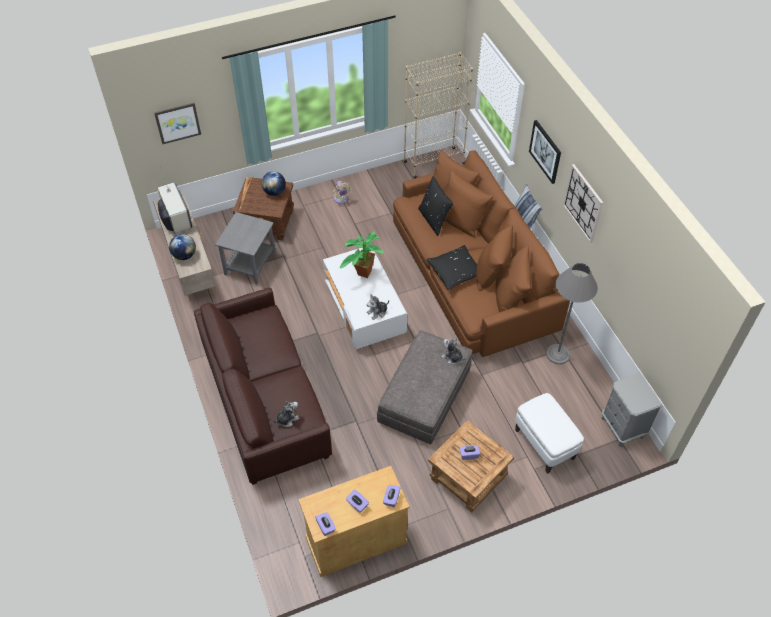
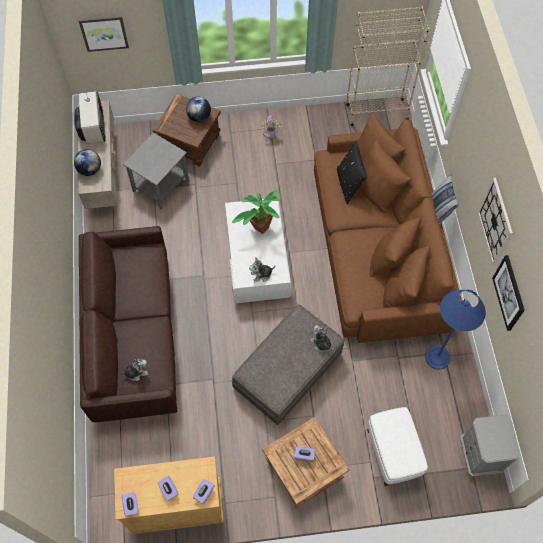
camera: 15 degrees right, 10 degrees up
(455, 272) = (353, 249): black pillow -> none
(545, 151) = (474, 149): picture -> picture (509, 293)
(558, 354) = (437, 357): grey floor lamp -> blue floor lamp

